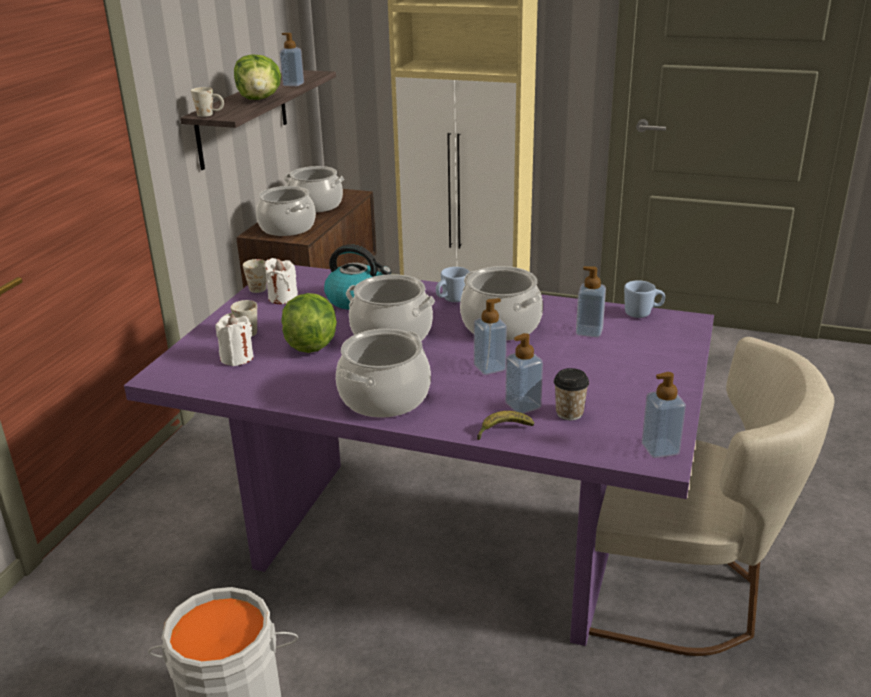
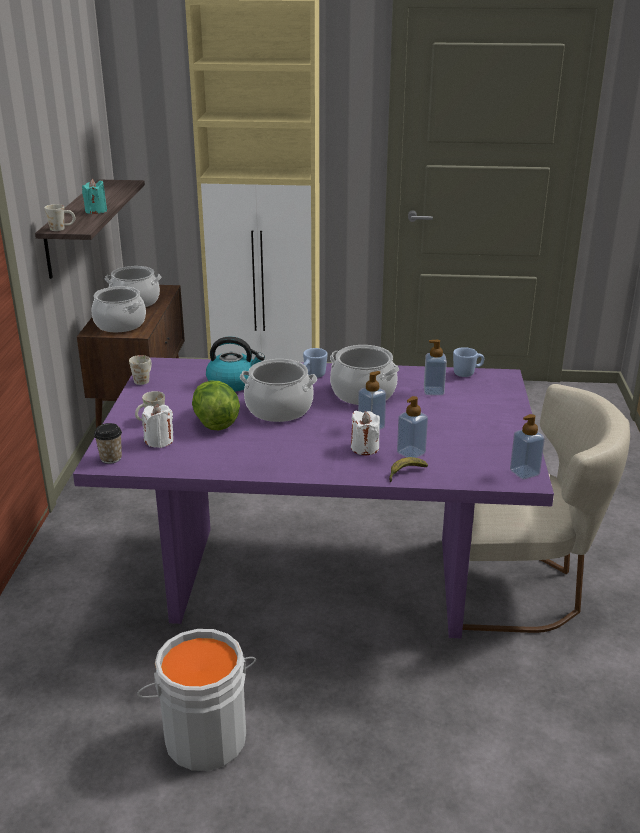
camera: 15 degrees left, 0 degrees up
(260, 99) = (96, 211): lettuce -> turquoise candle
(283, 298) = (168, 387): white candle -> white candle (364, 448)
(293, 84) = (115, 195): soap dispenser -> none
(385, 398) = (301, 459): cooking pot -> none
(569, 413) = (448, 455): cup -> cup (111, 458)

